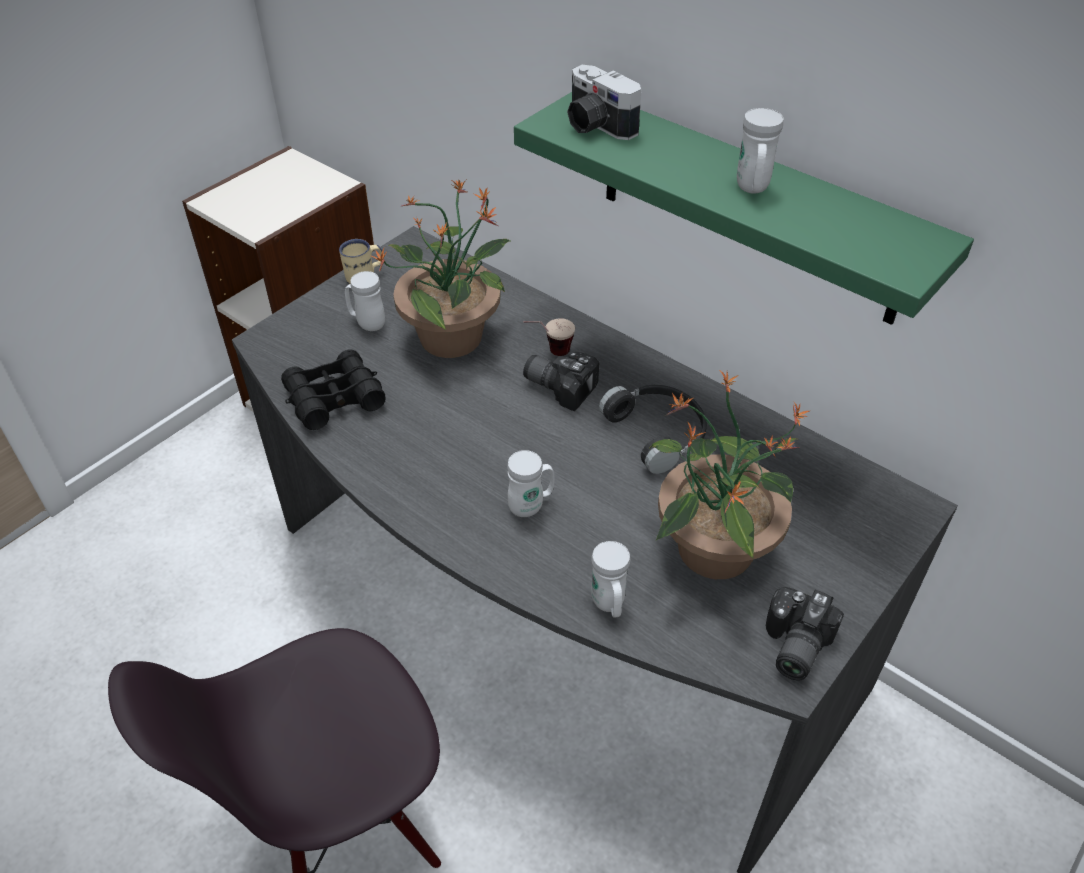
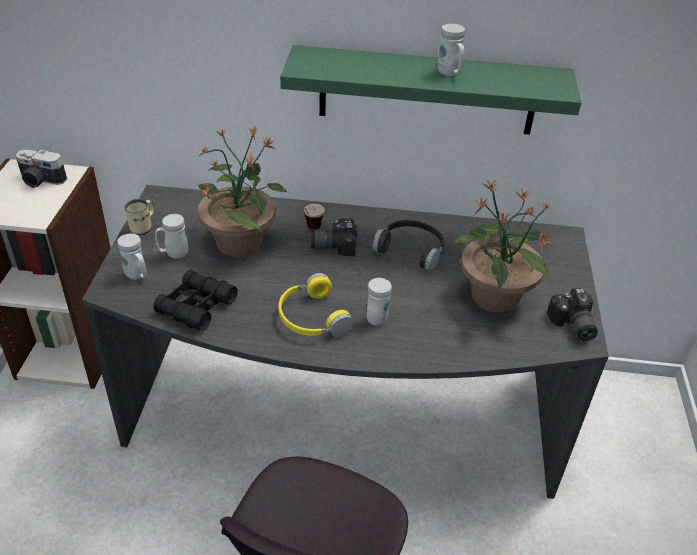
camera: 35 degrees left, 5 degrees down
(447, 469) = (311, 318): none -> yellow headphones
(595, 126) = (329, 63): camera -> camera (40, 181)
(609, 605) = (469, 348): white mug -> white mug (137, 276)

